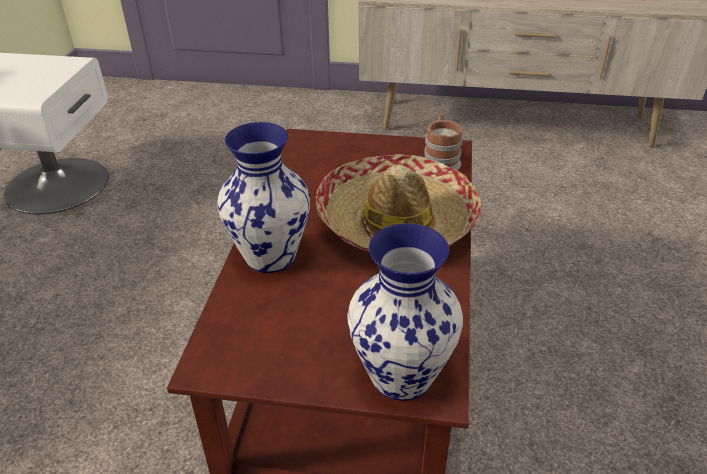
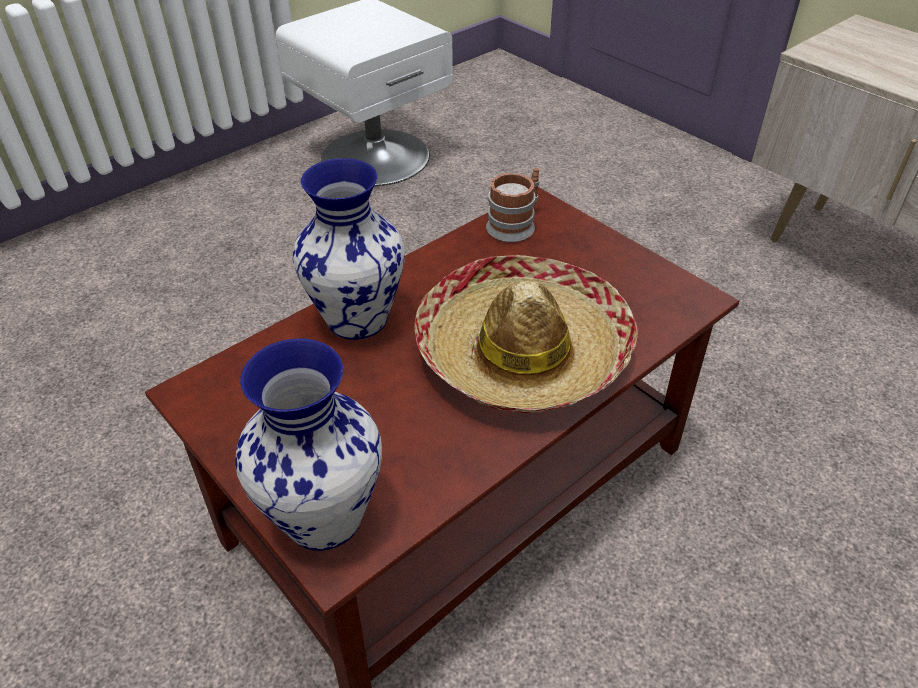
camera: 40 degrees right, 5 degrees up
(440, 160) = (664, 306): mug -> mug (515, 224)

